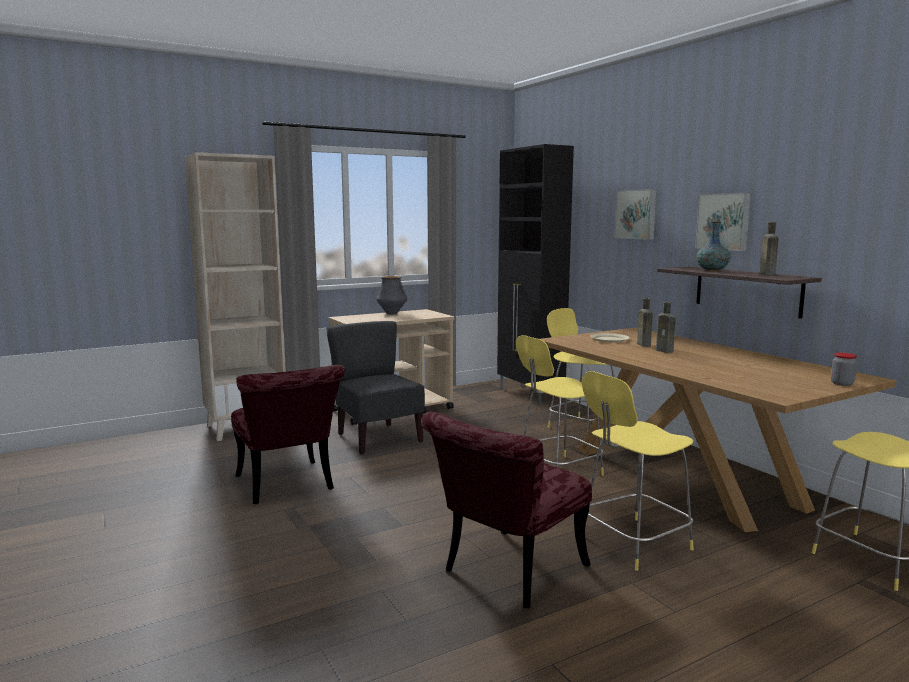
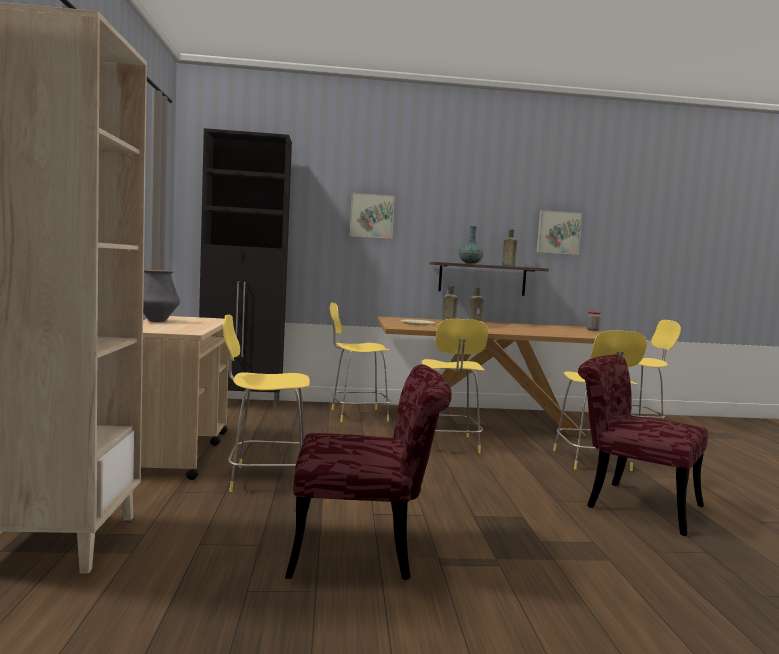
camera: 65 degrees left, 5 degrees down
(378, 438) = (266, 479): grey chair -> yellow stool
(506, 574) = (631, 503): red chair -> red chair turned 150 degrees clockwise
(724, 221) = (461, 227): picture -> picture (558, 232)

